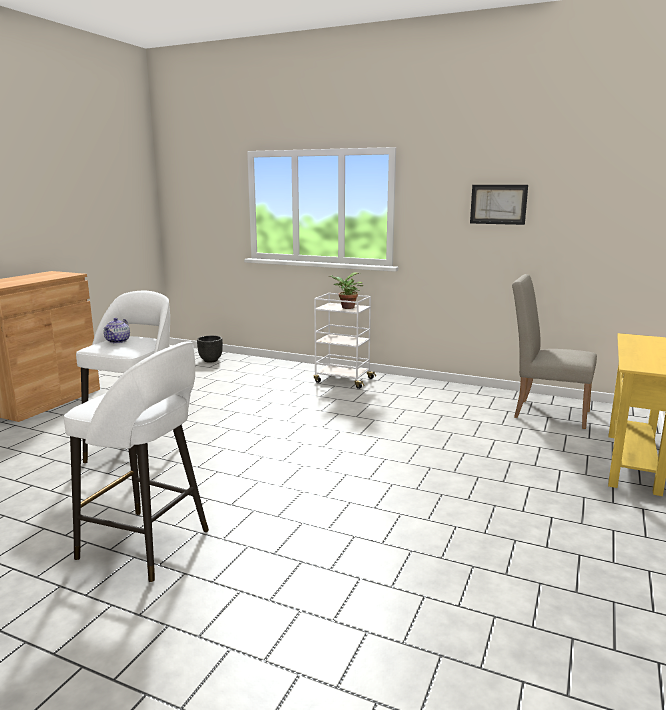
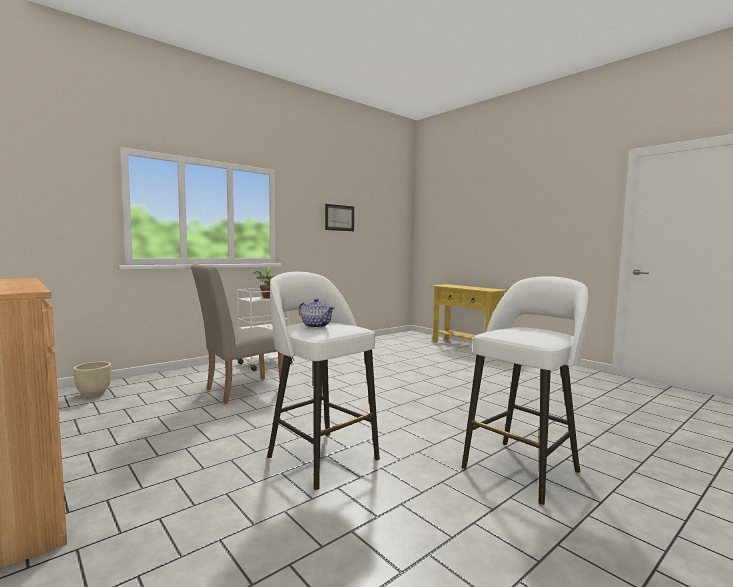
camera: 65 degrees left, 10 degrees down
(211, 360) = (94, 394): black planter -> beige planter
(545, 412) = (393, 342): beige chair -> beige chair (239, 390)

